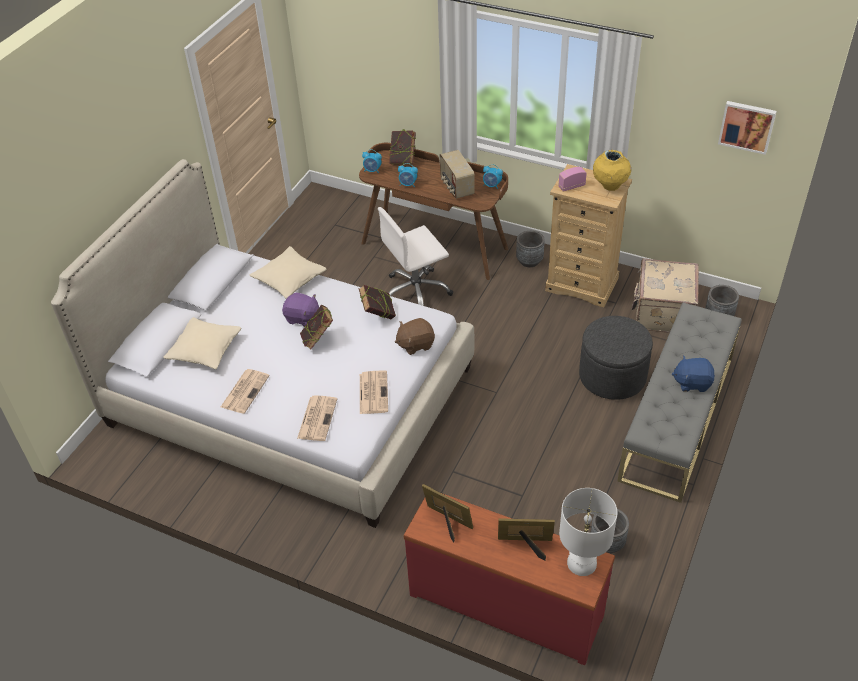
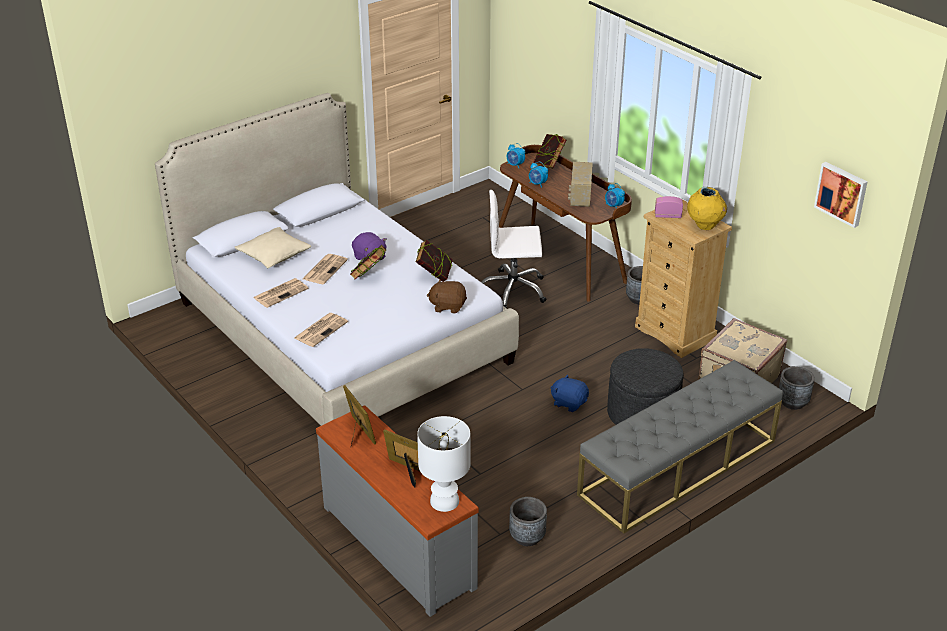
camera: 25 degrees right, 10 degrees down
(289, 279) = (382, 227): beige pillow -> none
(373, 392) = (382, 328): newspaper -> newspaper (325, 269)
(506, 603) = (400, 545): red dresser -> grey dresser
(692, 382) = (684, 422): blue plush toy -> blue plush toy (569, 403)

